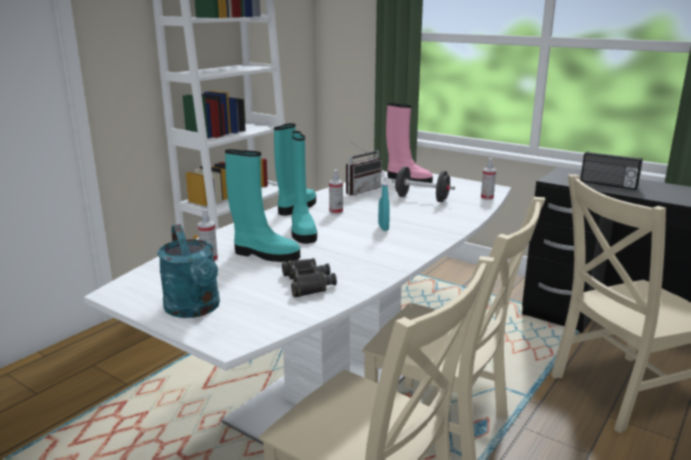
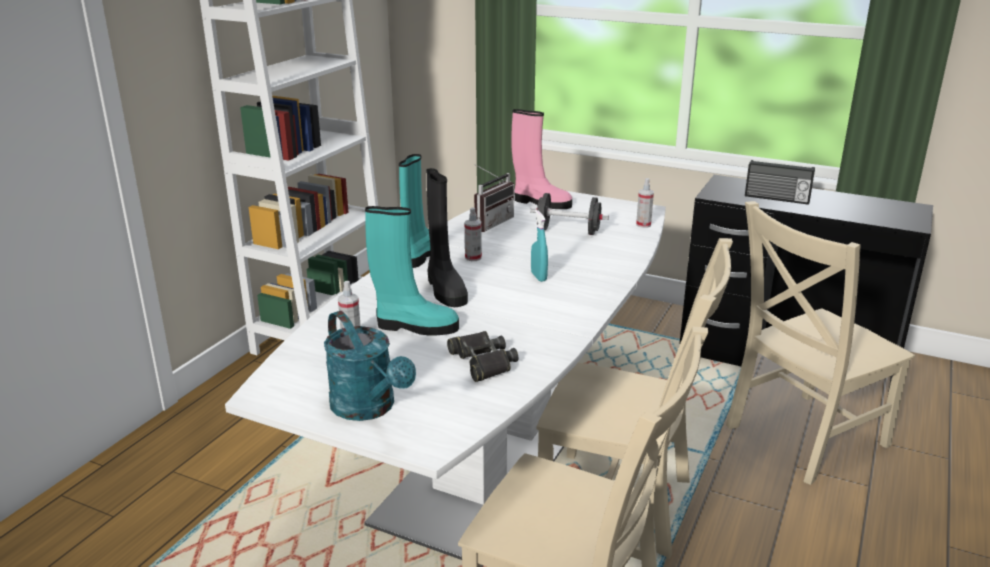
camera: 10 degrees left, 5 degrees up
(302, 231) = (445, 289): turquoise boot -> black boot

